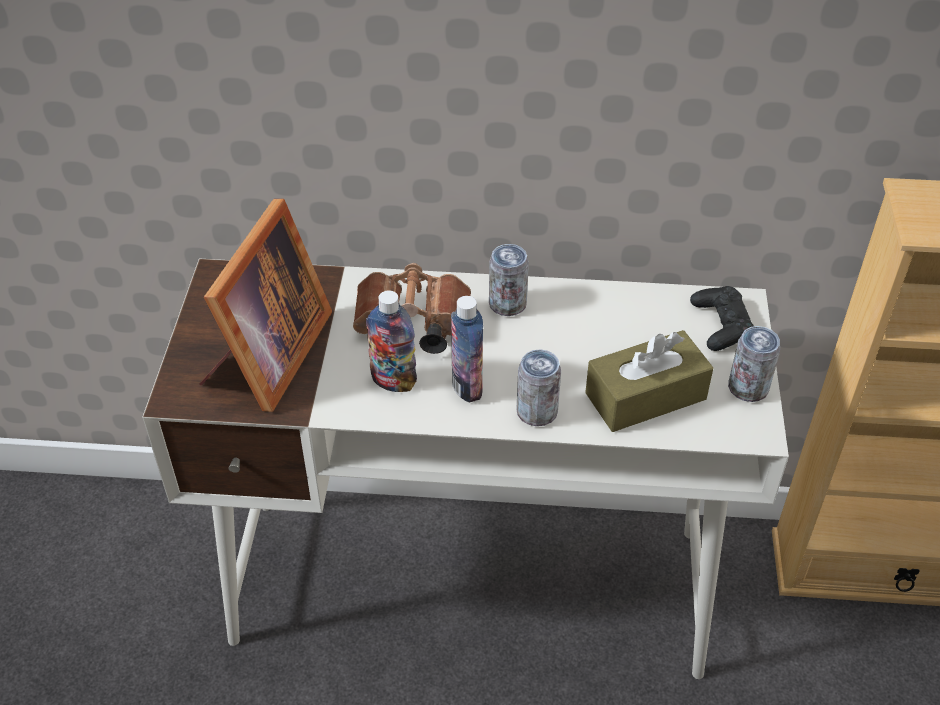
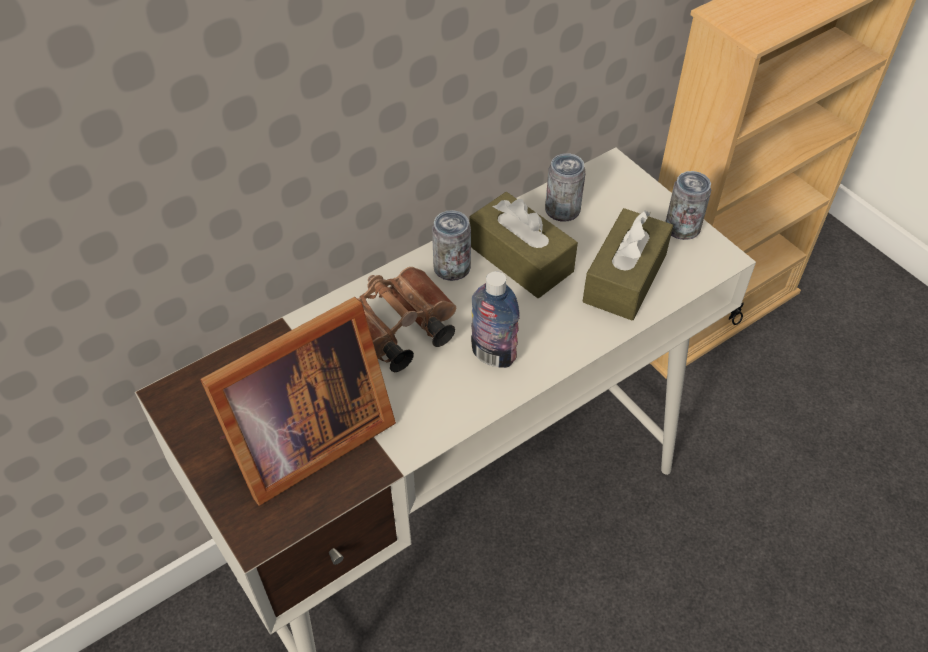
camera: 40 degrees left, 5 degrees up
(267, 358) = (302, 440): picture frame -> picture frame turned 75 degrees clockwise
(393, 381) = (432, 389): bottle -> none
(537, 412) = (565, 341): can -> can (562, 210)
(572, 329) = (520, 258): none -> brown tissue box
(721, 325) = (616, 191): black game controller -> none

